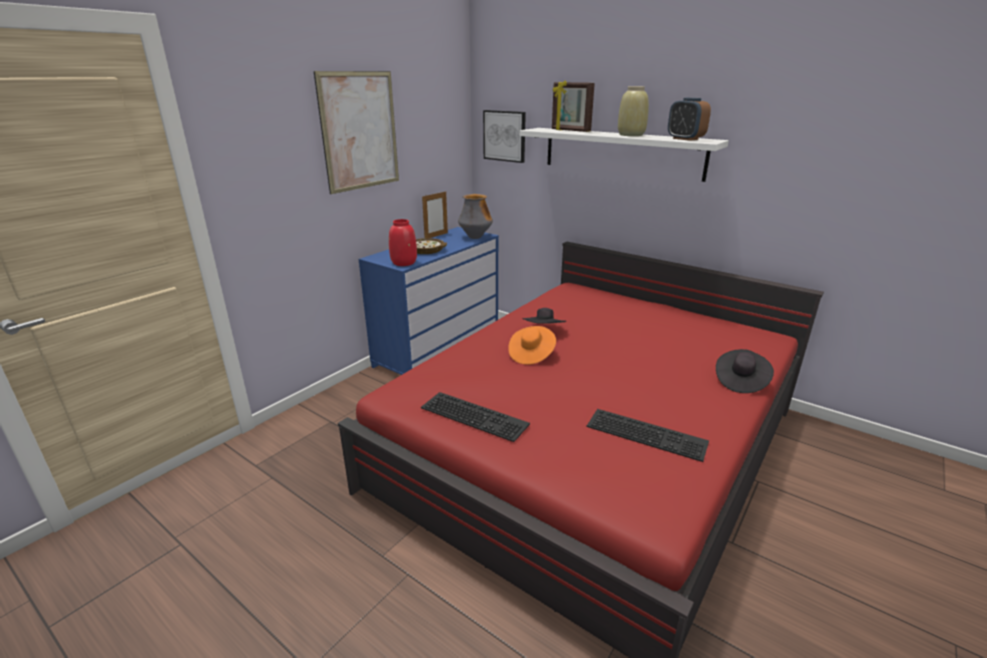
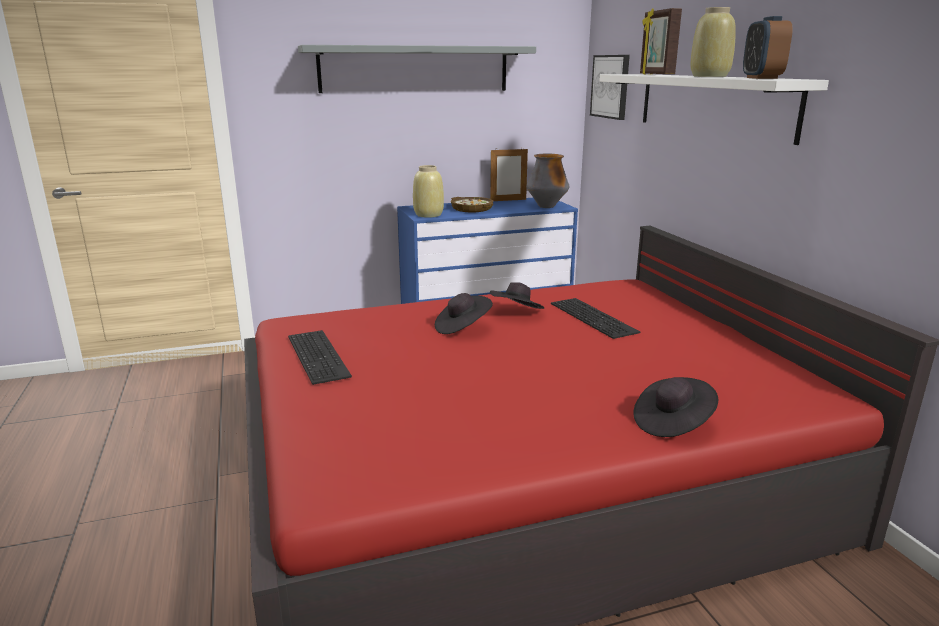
camera: 35 degrees right, 5 degrees down
(360, 131) = (415, 69): picture -> grey shelf
(404, 263) = (428, 215): red vase -> beige vase
(531, 354) = (462, 327): orange hat -> black hat
(648, 433) = (453, 425): keyboard -> keyboard (595, 317)

